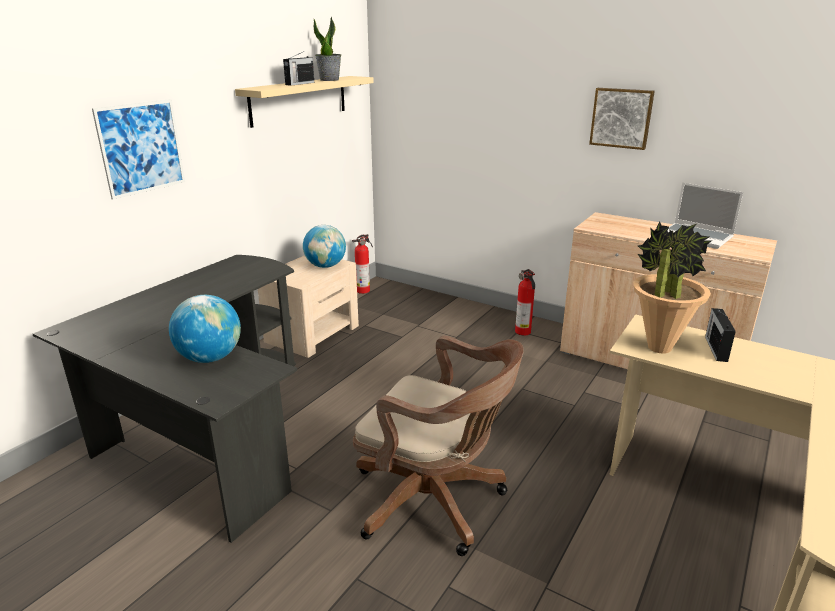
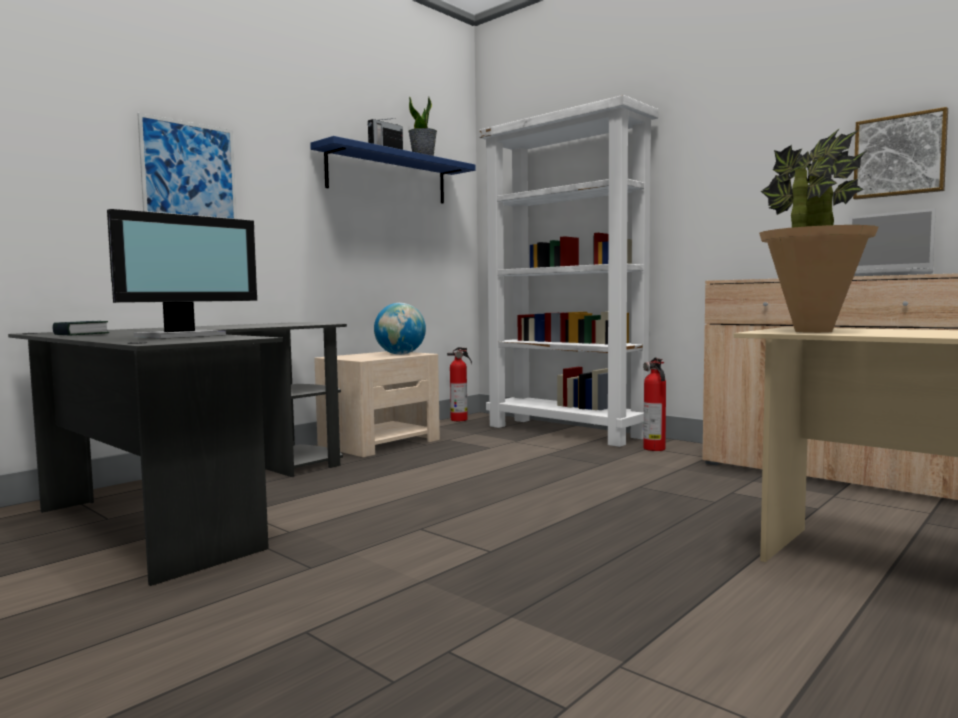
camera: 10 degrees right, 20 degrees down
(110, 344) = (80, 334): none -> book
(210, 358) = (183, 336): globe -> monitor
(299, 100) = (388, 176): beige shelf -> blue shelf
(435, 502) = (469, 569): brown office chair -> none
(453, 307) = (566, 431): none -> white bookcase
(621, 118) = (760, 158): picture -> picture (899, 156)
(716, 348) = (907, 331): radio -> none

